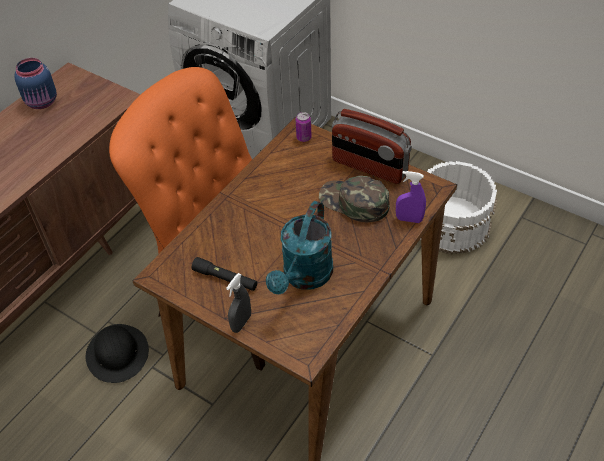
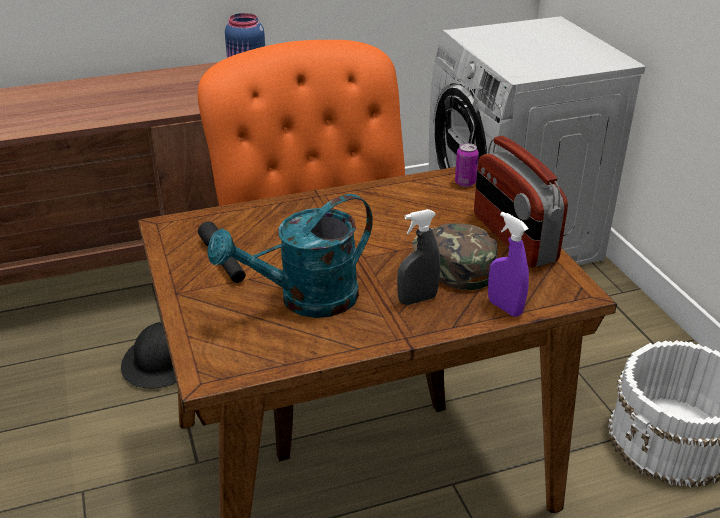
camera: 35 degrees right, 15 degrees down
(241, 323) = (186, 305): grey spray bottle -> grey spray bottle (417, 299)

